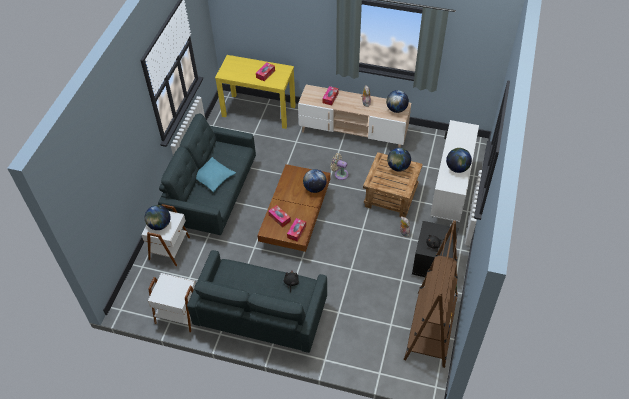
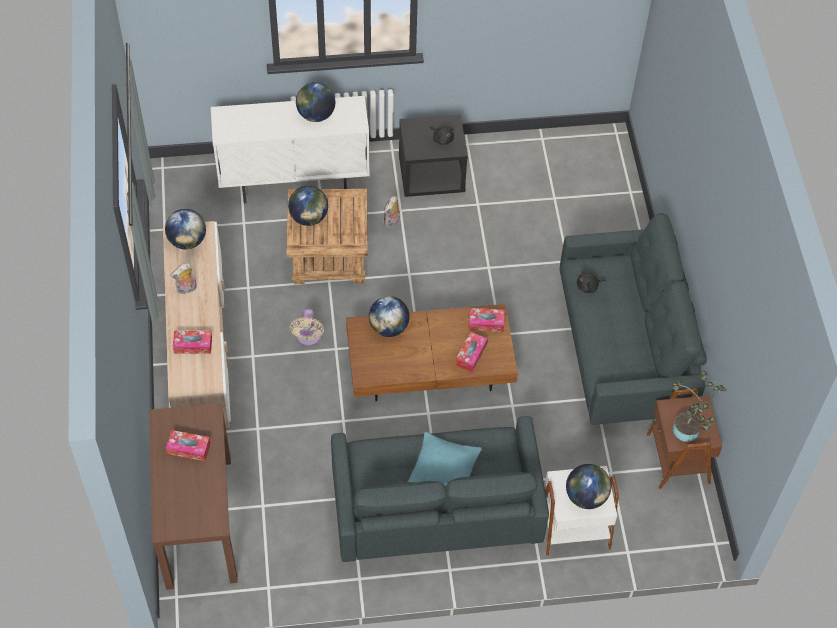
camera: 115 degrees left, 5 degrees up
(166, 287) = (687, 433): none -> potted plant
(179, 313) = (676, 458): white side table -> brown side table
(259, 111) = (198, 521): yellow console table -> brown console table
(430, 328) = (537, 155): brown bookcase -> none

